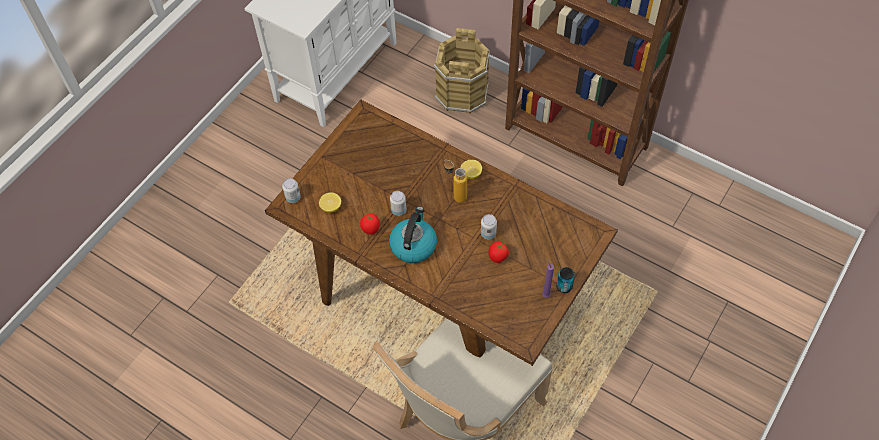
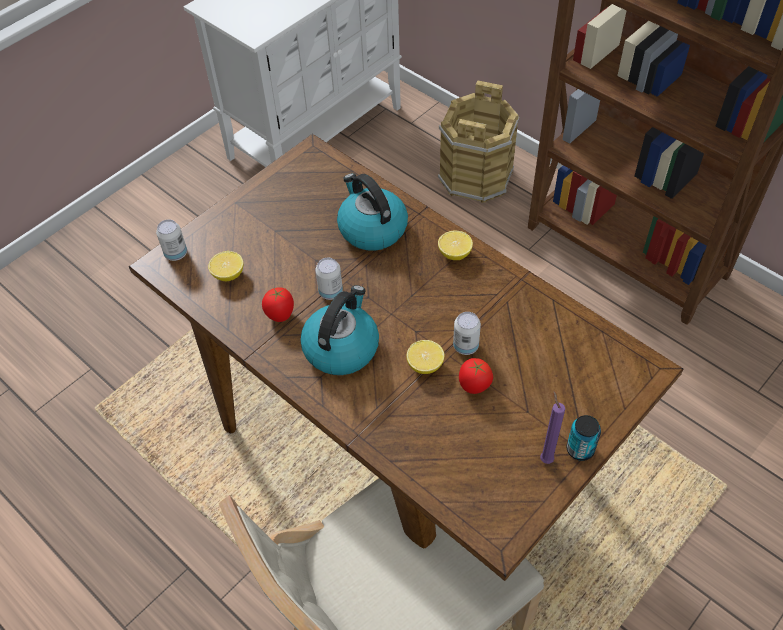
camera: 10 degrees right, 5 degrees down
(415, 163) = (371, 229): none -> kettle
(455, 195) = (424, 281): bottle -> none
(466, 249) = (425, 365): none -> lemon

